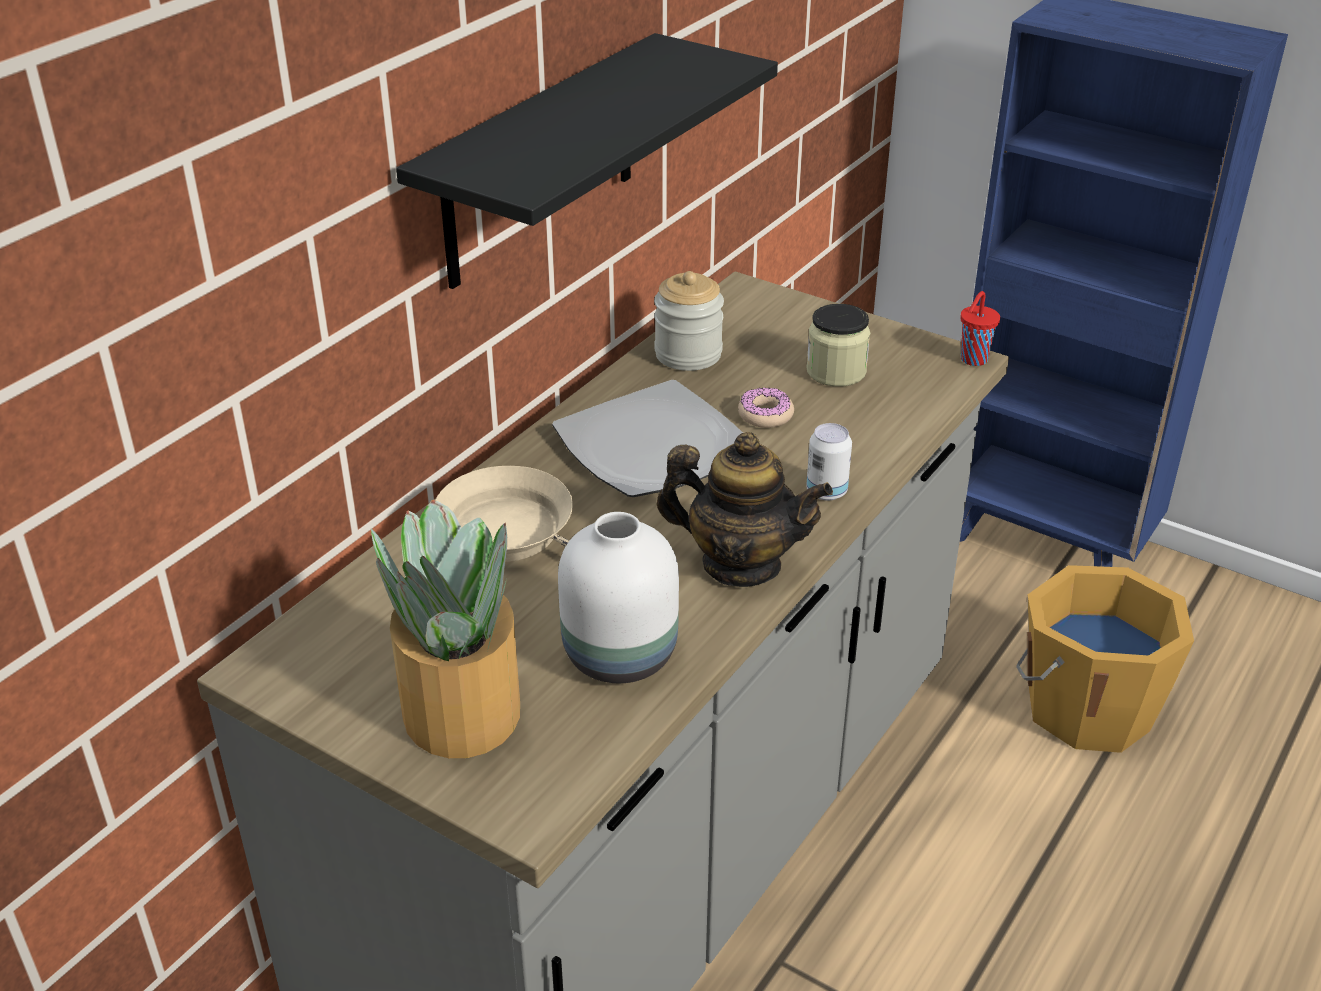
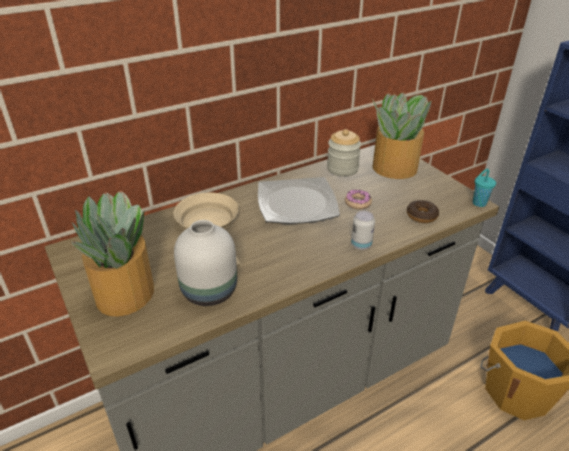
camera: 25 degrees right, 0 degrees up
(540, 163) = (271, 60): black shelf -> none
(741, 564) = (295, 266): teapot -> none
(782, 328) = (393, 168): none -> potted plant
(836, 371) = (405, 192): jar -> none
(893, 408) = (421, 215): none -> donut
(972, 360) = (478, 203): red cup -> turquoise cup

